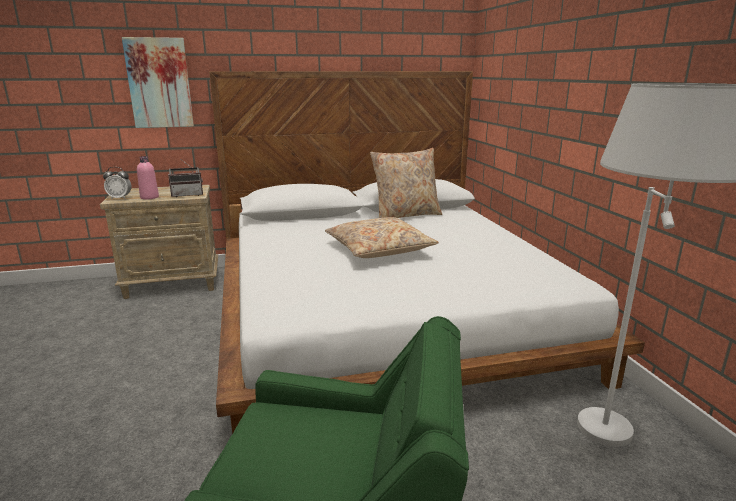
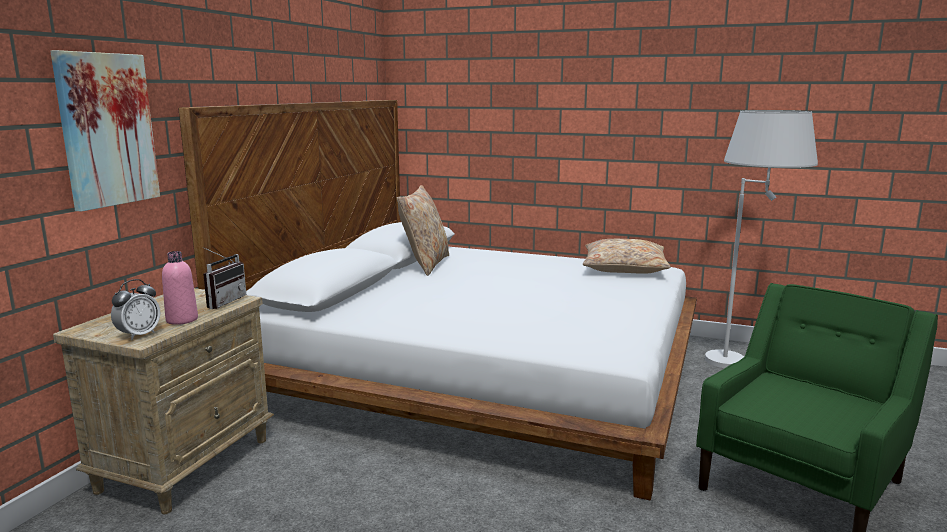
camera: 55 degrees left, 5 degrees down
(379, 249) = (509, 291): beige pillow -> beige pillow (624, 268)

